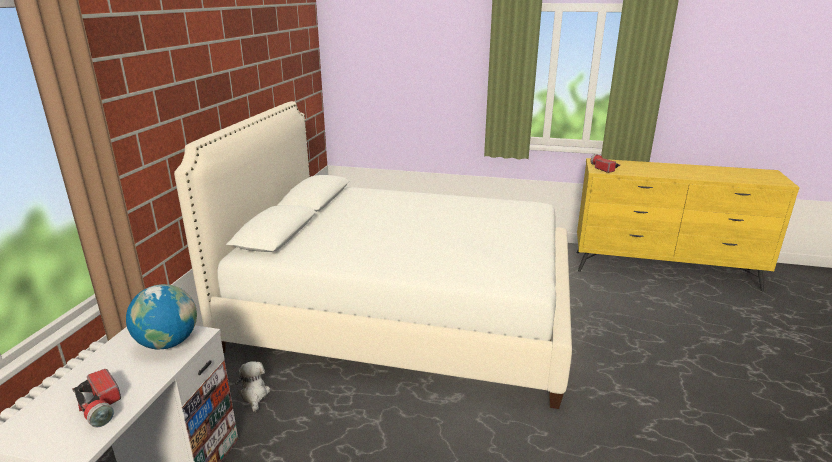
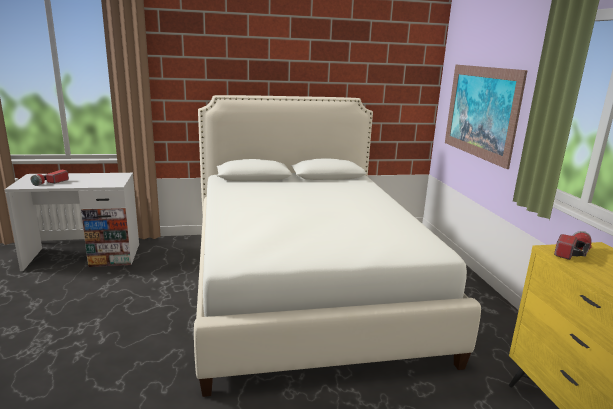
camera: 65 degrees right, 5 degrees down
(168, 343) = (107, 181): globe -> none
(254, 395) = (173, 259): plush toy -> none
(405, 90) = (480, 112): none -> picture

